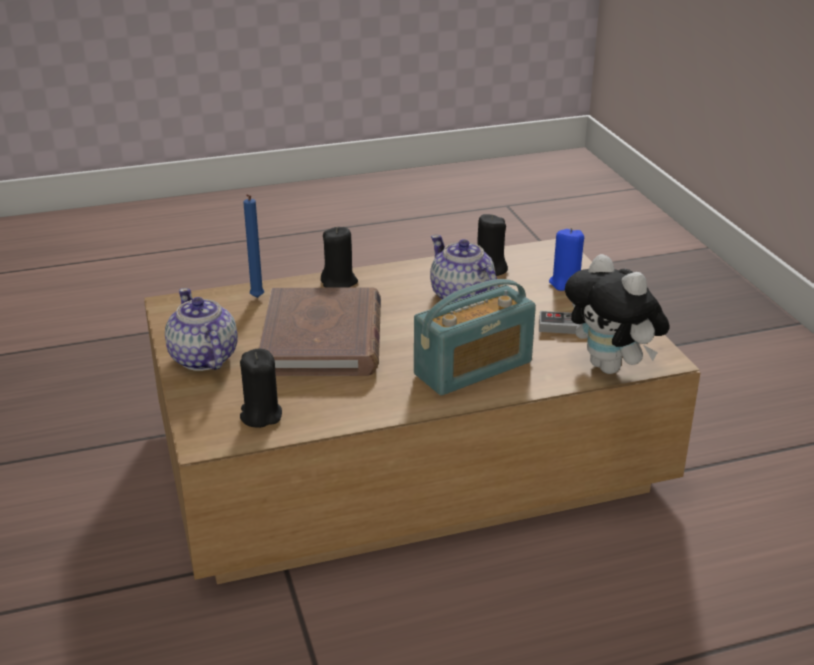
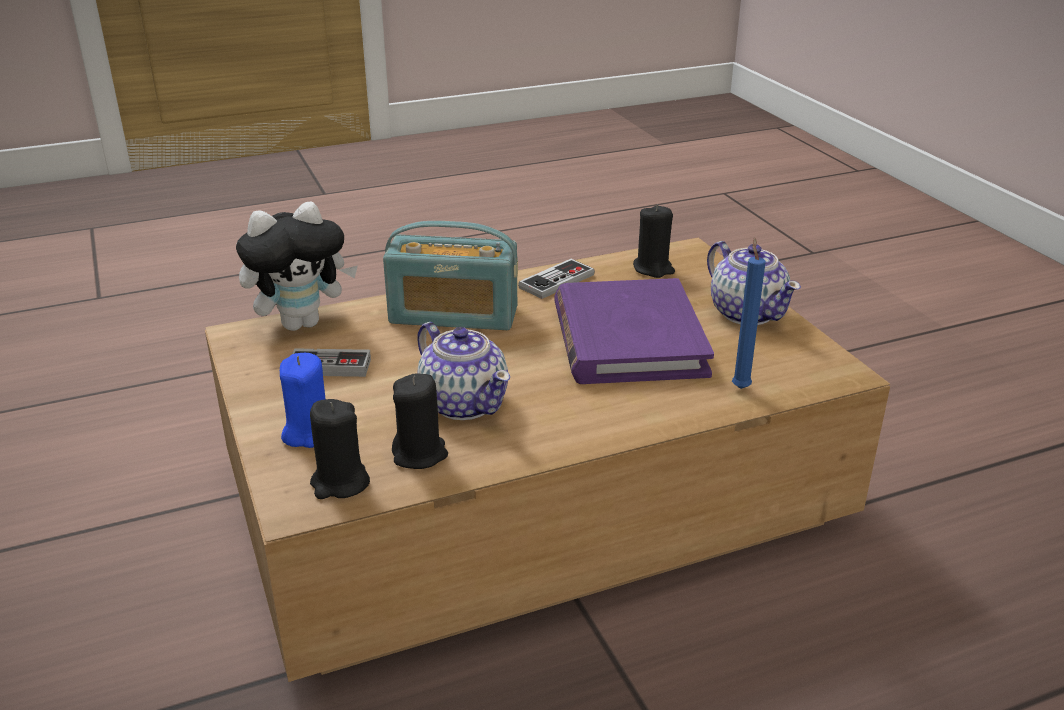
camera: 175 degrees right, 0 degrees up
(323, 339) = (628, 339): brown book -> purple book
(339, 282) = (641, 419): black candle -> black candle (340, 483)
(368, 403) = (556, 281): none -> game controller
(473, 368) = (453, 315): radio -> radio turned 135 degrees counterclockwise
(611, 367) = (302, 323): plush toy -> plush toy turned 105 degrees clockwise

